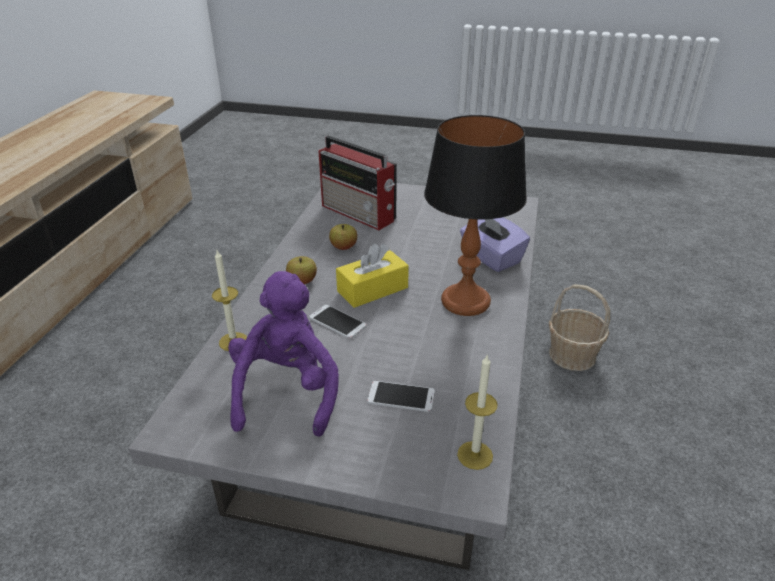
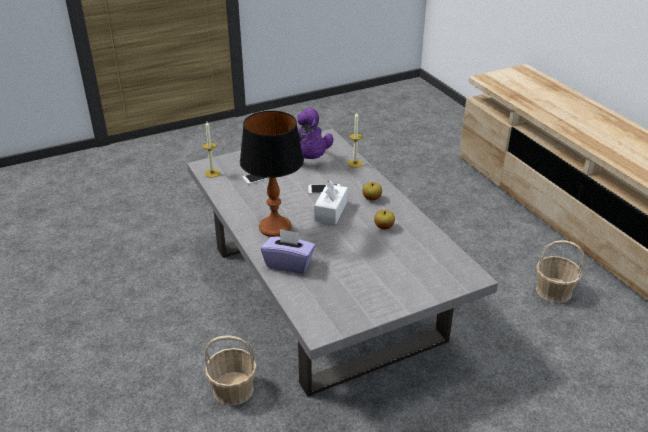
camera: 140 degrees right, 0 degrees up
(188, 280) = (553, 291): none -> basket
(359, 213) = (415, 256): radio -> none
(372, 289) = (331, 211): yellow tissue box -> white tissue box

